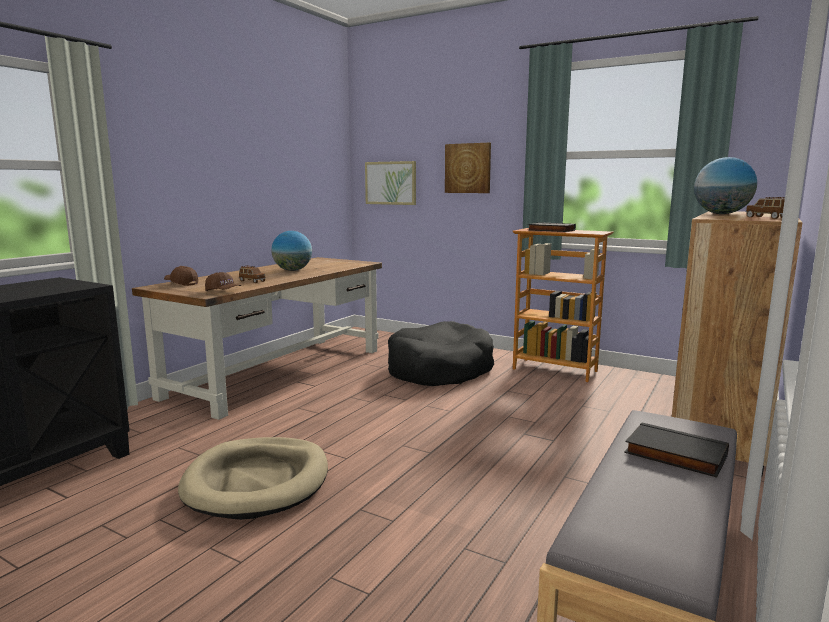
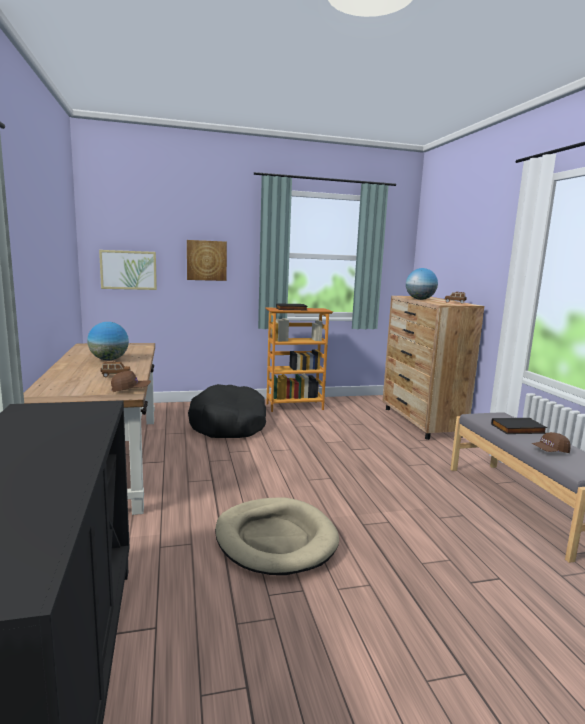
camera: 45 degrees left, 0 degrees up
(181, 283) = (52, 389): brown cap -> brown cap (550, 451)

